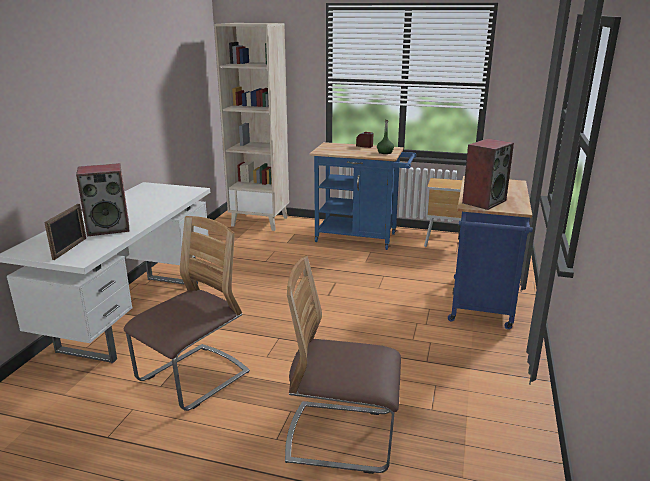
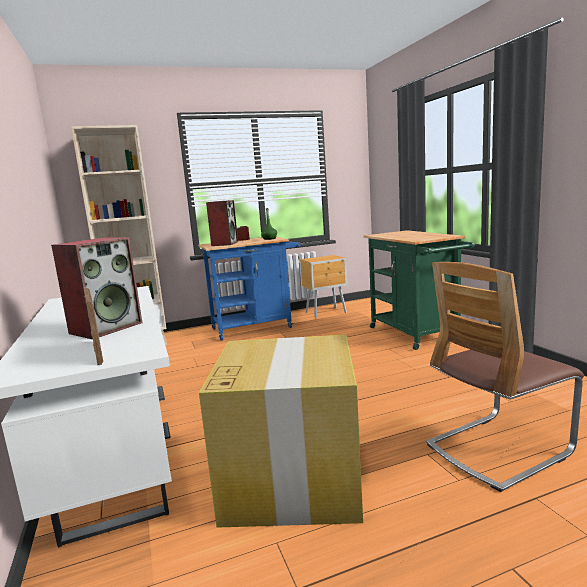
camera: 35 degrees left, 10 degrees down
(193, 378) = (292, 477): chair -> cardboard box
(481, 305) = (416, 335): blue cart -> green cart
(484, 201) = (418, 237): speaker -> speaker (224, 244)

